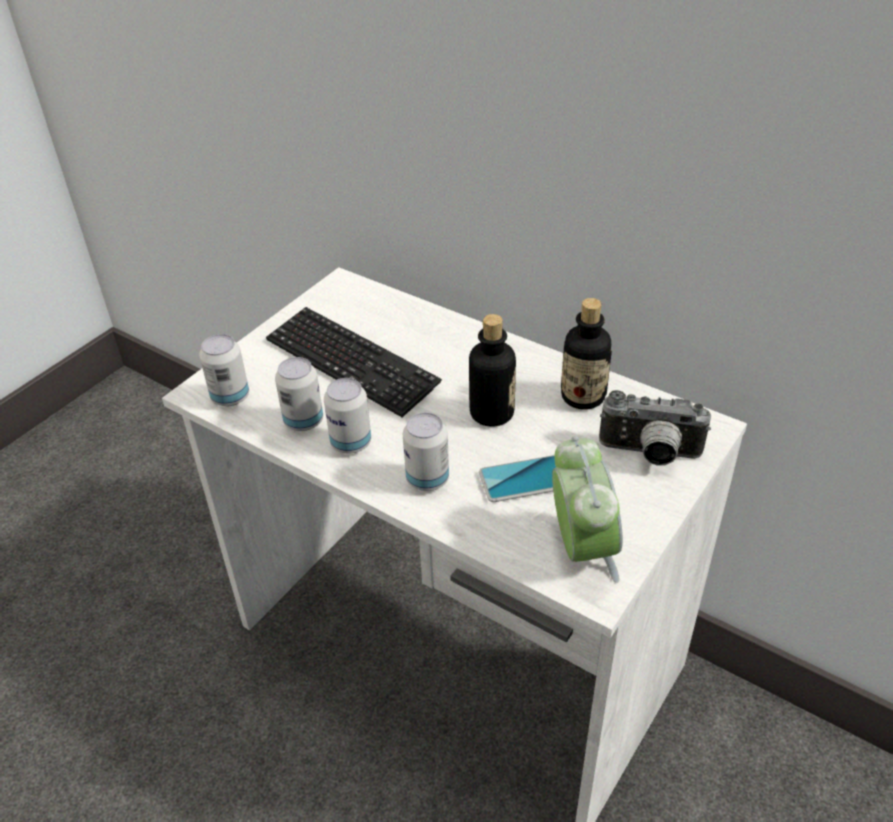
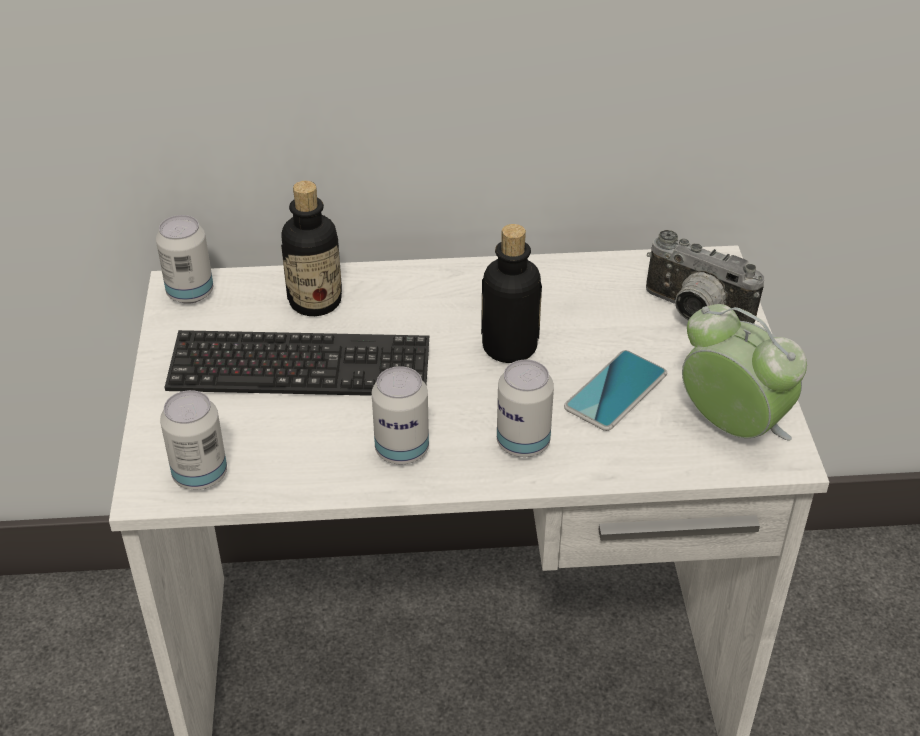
camera: 40 degrees left, 0 degrees up
(303, 421) = (321, 455): can -> can (190, 293)
(583, 396) = (576, 289): bottle -> bottle (315, 301)
(650, 454) = (693, 313): camera -> camera turned 60 degrees clockwise

